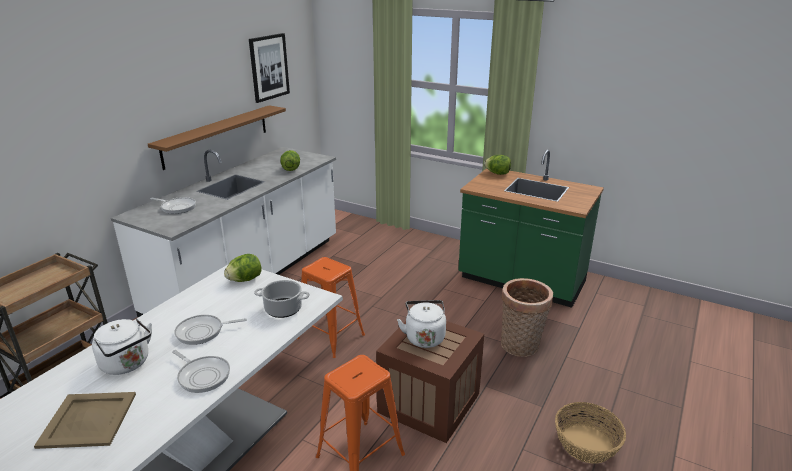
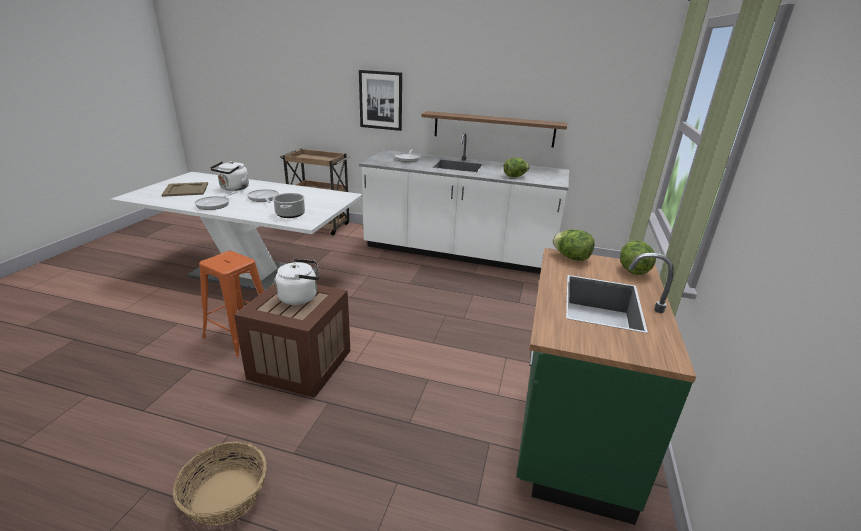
camera: 75 degrees right, 0 degrees up
(245, 280) = (332, 199): lettuce -> lettuce (571, 257)
(269, 67) = (580, 84): picture -> picture (381, 100)
(331, 336) = (388, 300): orange stool -> none
(520, 347) = (406, 432): basket -> none

